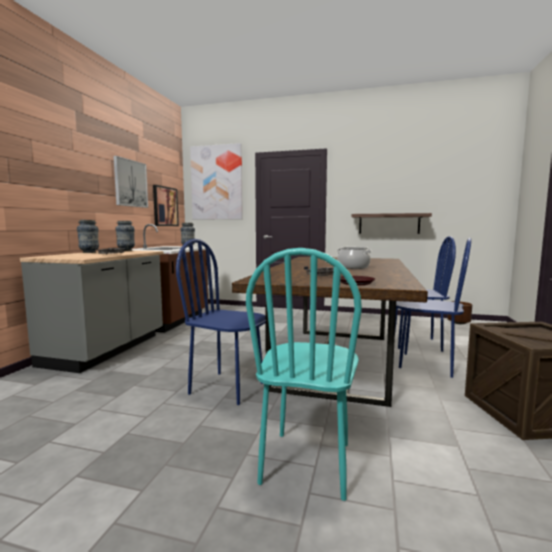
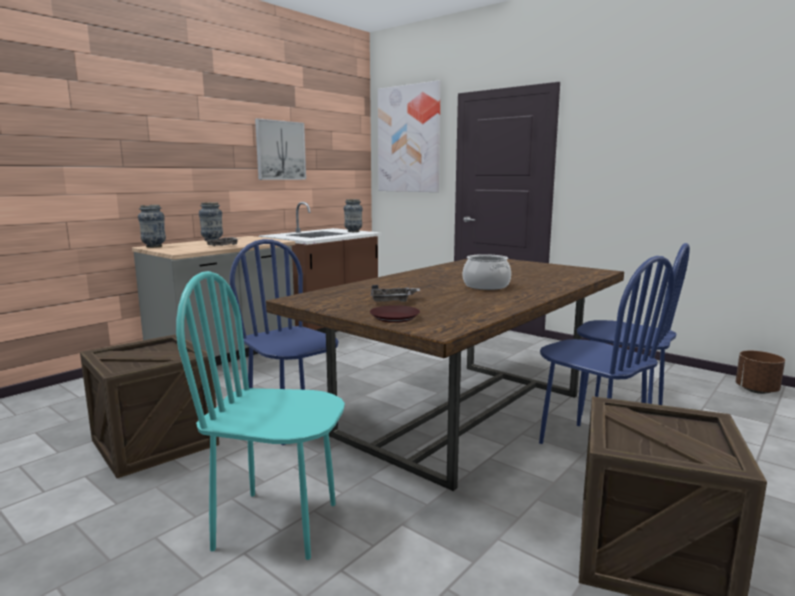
camera: 25 degrees right, 5 degrees up
(119, 428) = (155, 442): none -> crate
(126, 250) = (258, 238): vase -> vase (154, 246)
(165, 206) = (336, 175): picture -> none
(307, 463) = (277, 524): turquoise chair -> turquoise chair turned 60 degrees clockwise
(389, 223) = (653, 207): shelf -> none

